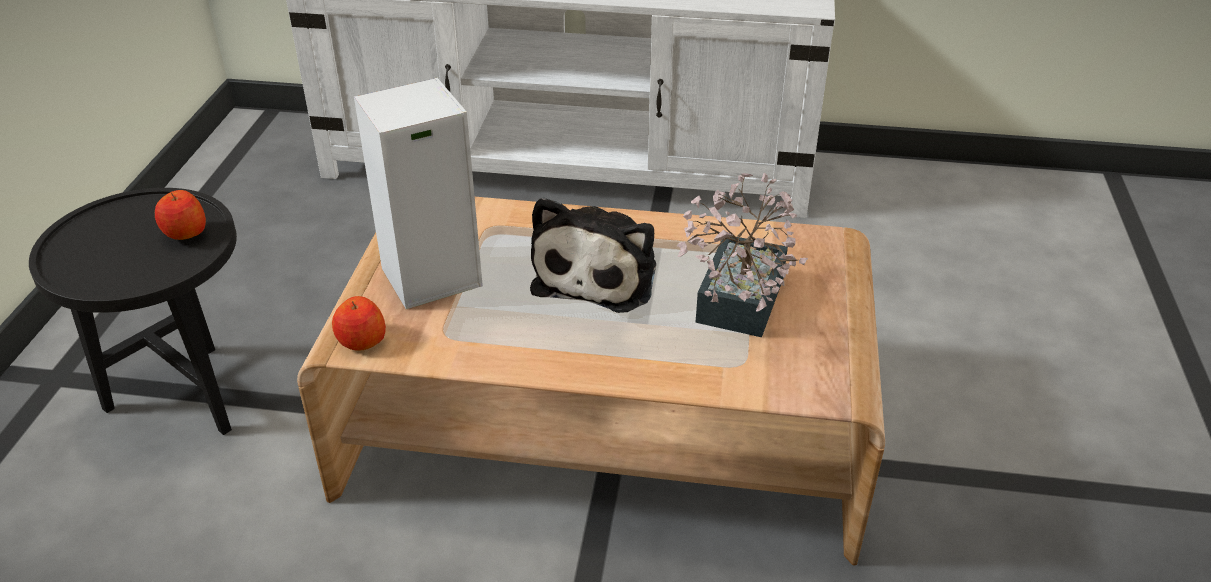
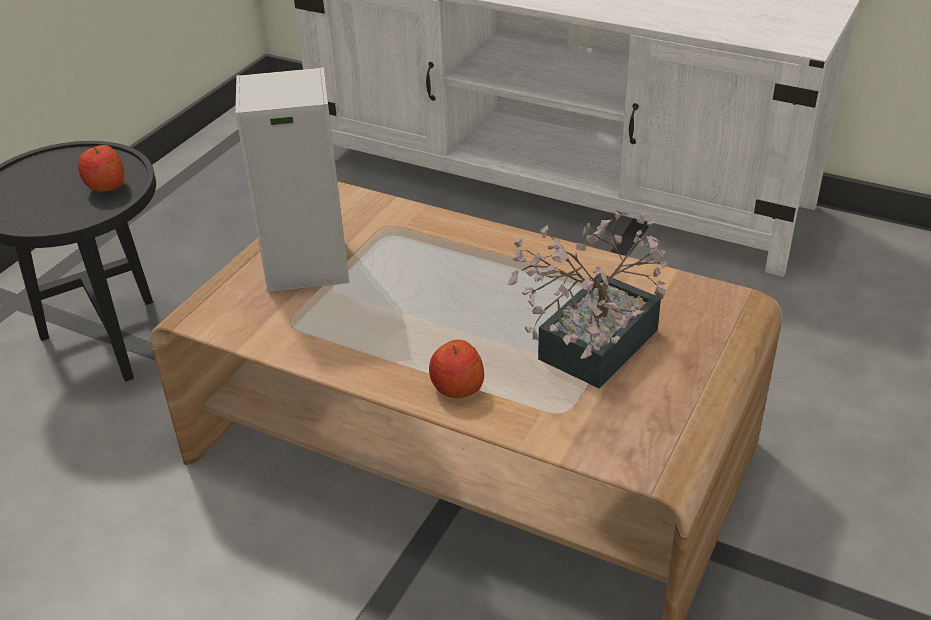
camera: 20 degrees right, 0 degrees up
(361, 341) = (212, 314): apple -> apple (456, 387)
(599, 274) = (466, 292): plush toy -> none

